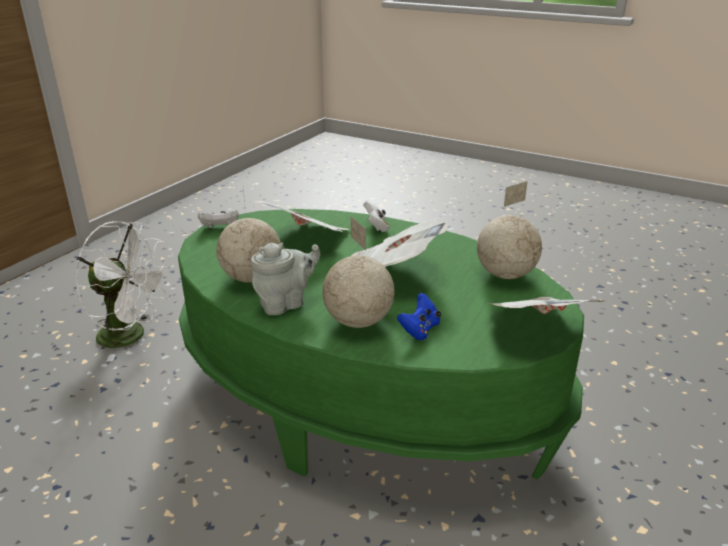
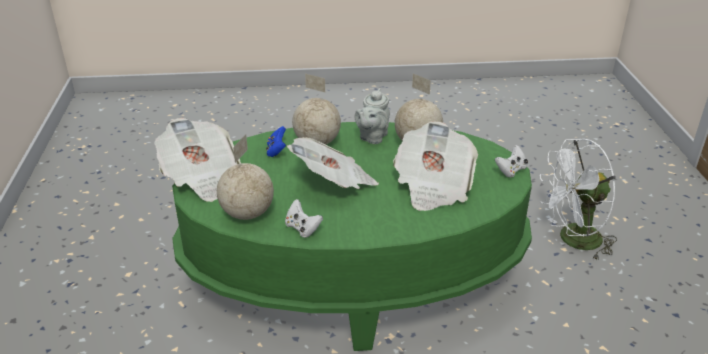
camera: 145 degrees right, 5 degrees up
(376, 227) = (397, 223): white game controller -> white game controller (302, 228)

